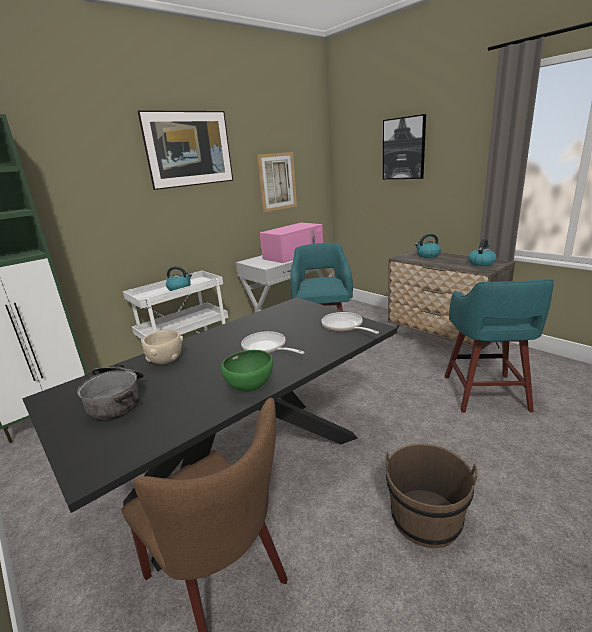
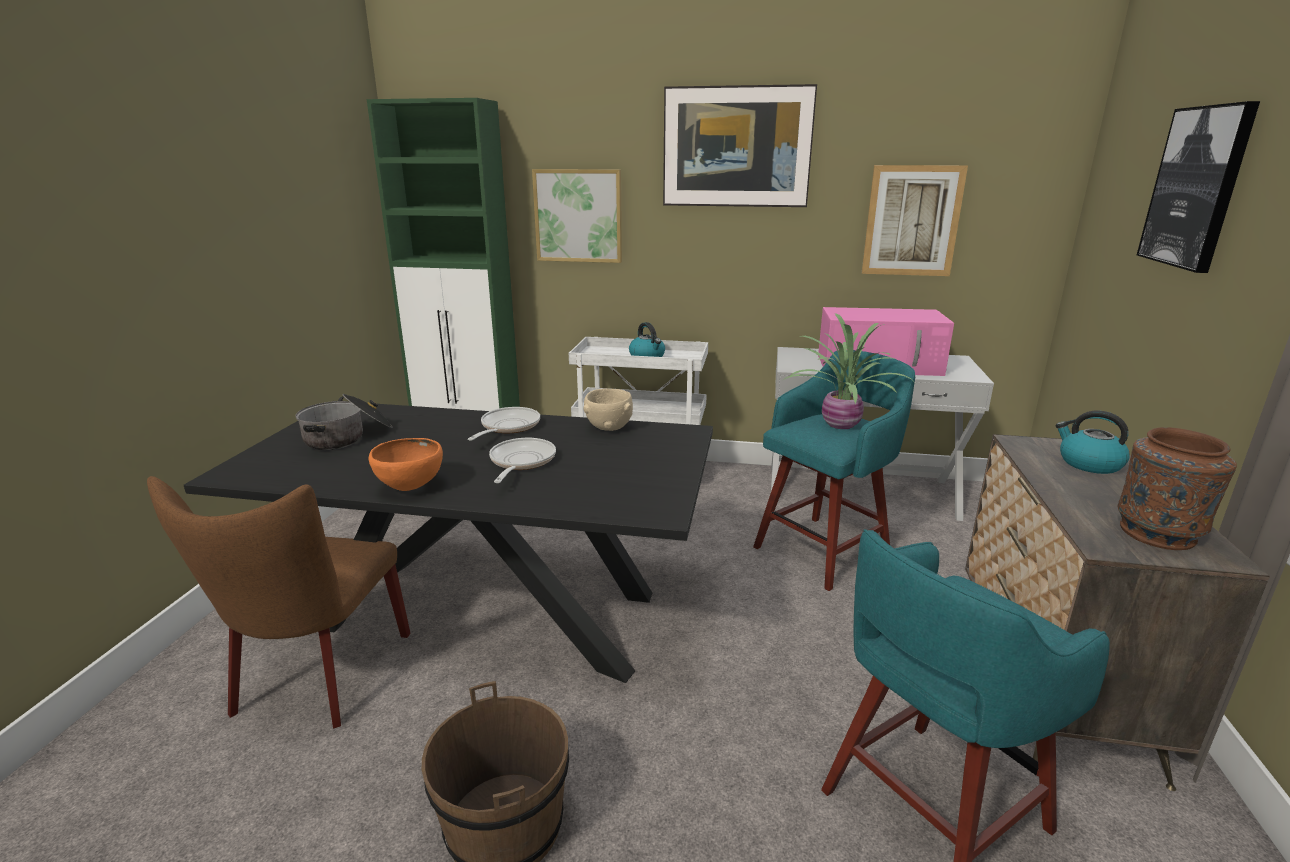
camera: 50 degrees right, 0 degrees up
(93, 206) = (578, 216): none -> picture
(166, 360) = (444, 424): beige bowl -> beige bowl (609, 427)
(250, 388) = (410, 488): green bowl -> orange bowl
(322, 281) = (839, 425): none -> potted plant
(344, 326) = (641, 489): frying pan -> frying pan (507, 427)
(481, 263) = (1157, 532): kettle -> brown vase

